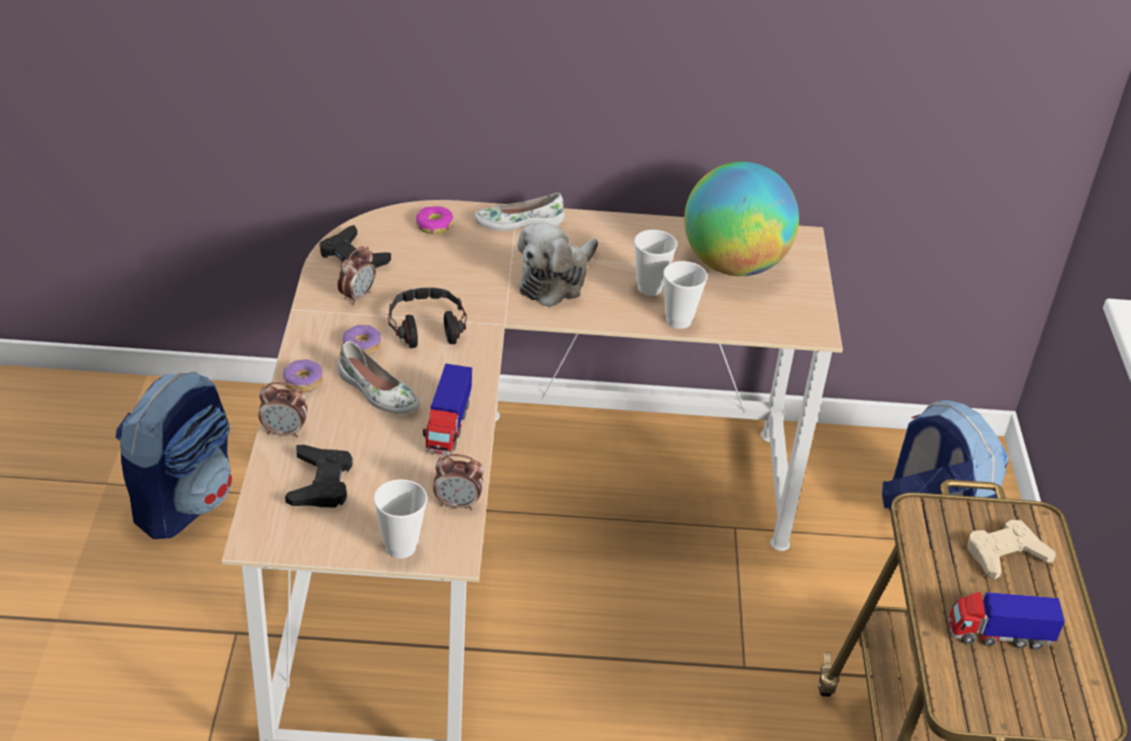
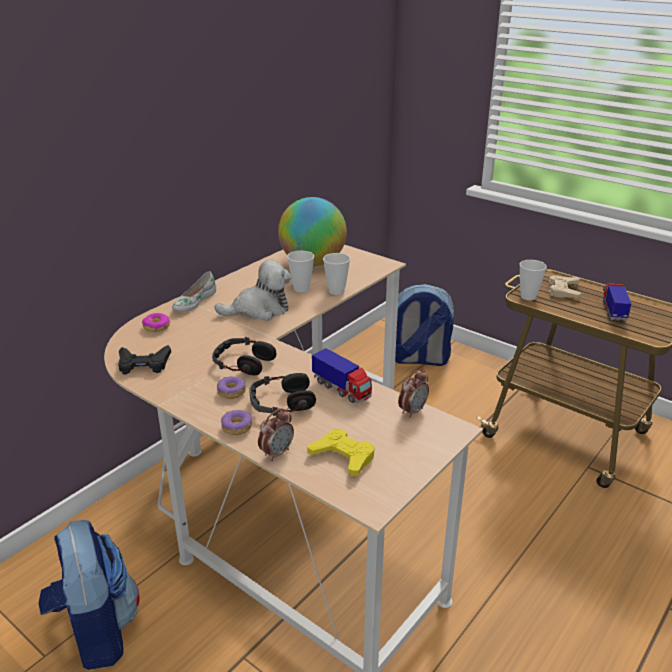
camera: 50 degrees left, 10 degrees down
(320, 483) = (343, 456): black game controller -> yellow game controller
(357, 296) = (182, 376): alarm clock -> none
(377, 392) = (282, 402): white shoe -> headphones
(400, 547) = (432, 446): cup -> cup (528, 296)
(555, 280) = (259, 310): plush toy -> plush toy turned 90 degrees counterclockwise
(998, 635) = (613, 312): toy truck -> toy truck turned 150 degrees clockwise

